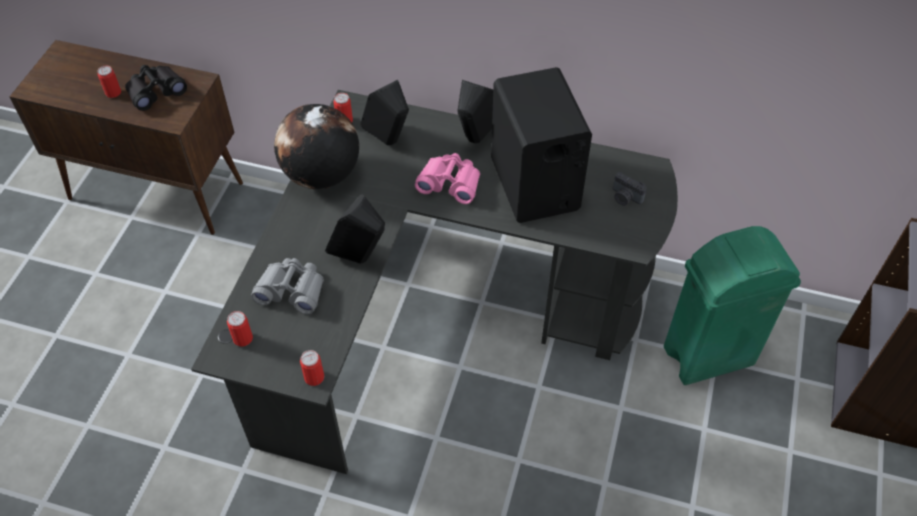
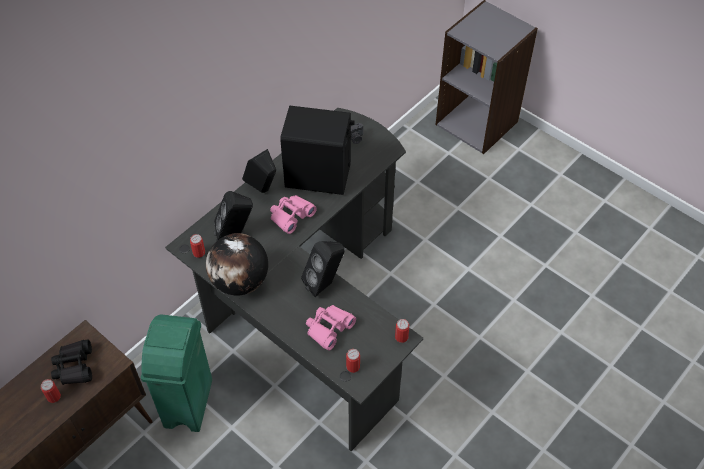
camera: 65 degrees left, 0 degrees up
(292, 290) = (329, 328): grey binoculars -> pink binoculars
(707, 356) = (413, 184): green trash can -> green trash can (188, 404)

